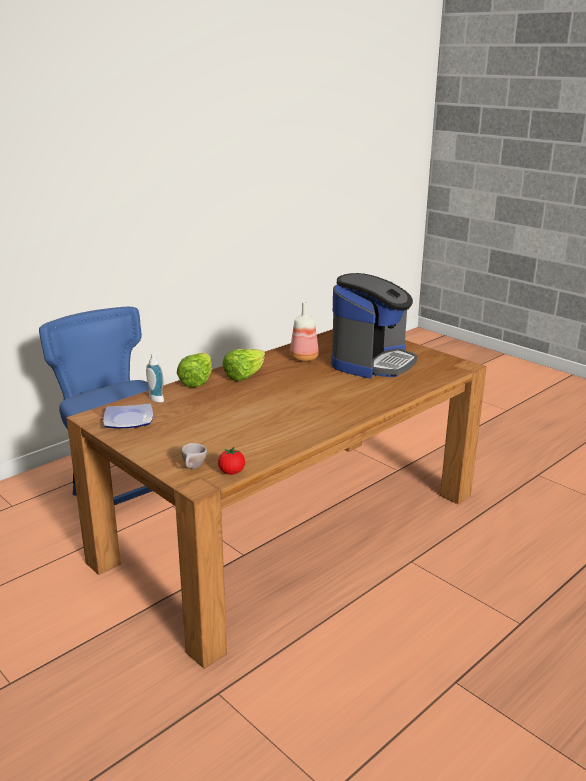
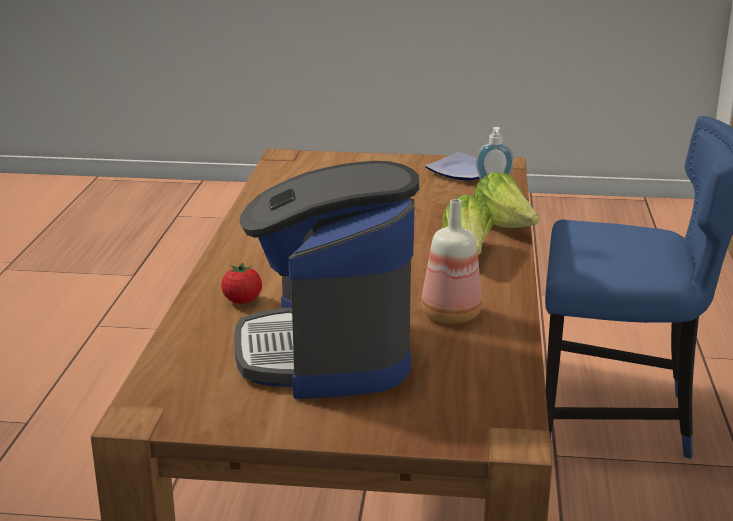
camera: 140 degrees right, 0 degrees up
(193, 468) = (312, 163): beige cup -> none
(231, 472) = (273, 170): tomato -> tomato (242, 301)

